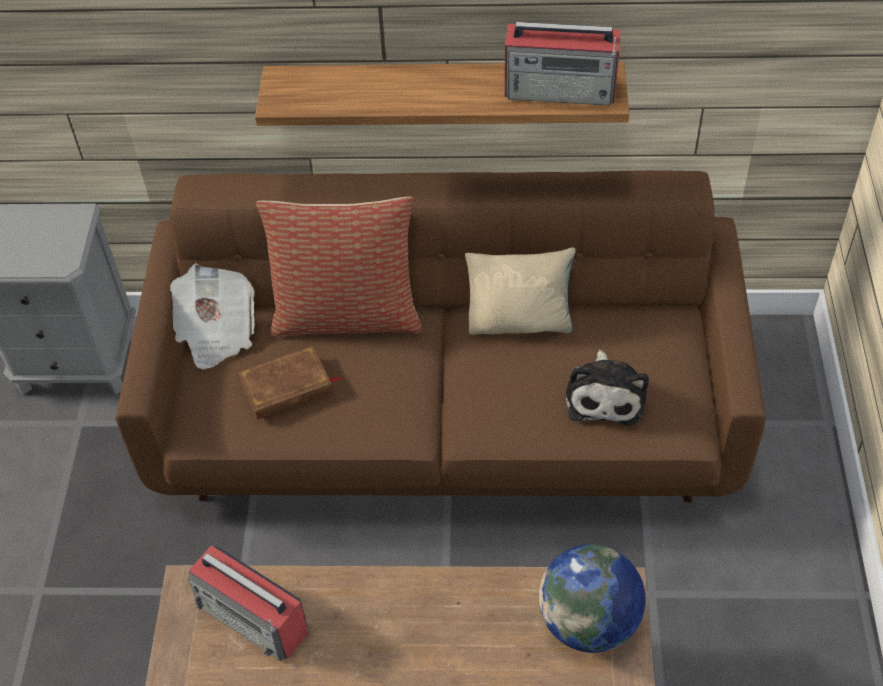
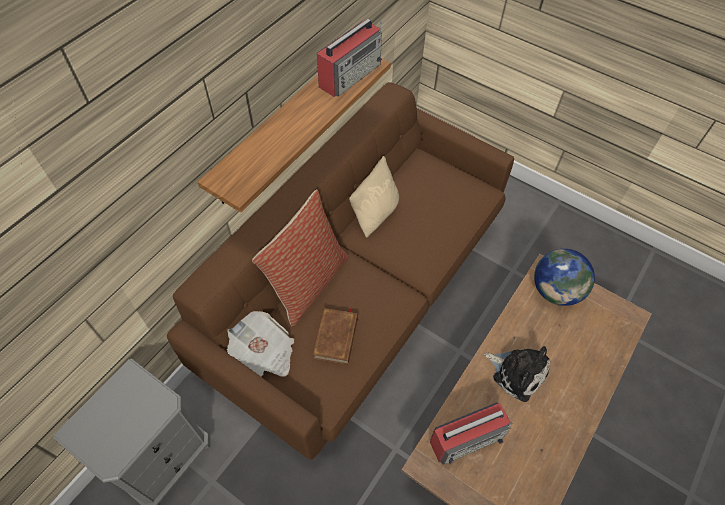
camera: 60 degrees left, 5 degrees up
(605, 395) = (446, 207): plush toy -> plush toy (517, 372)

